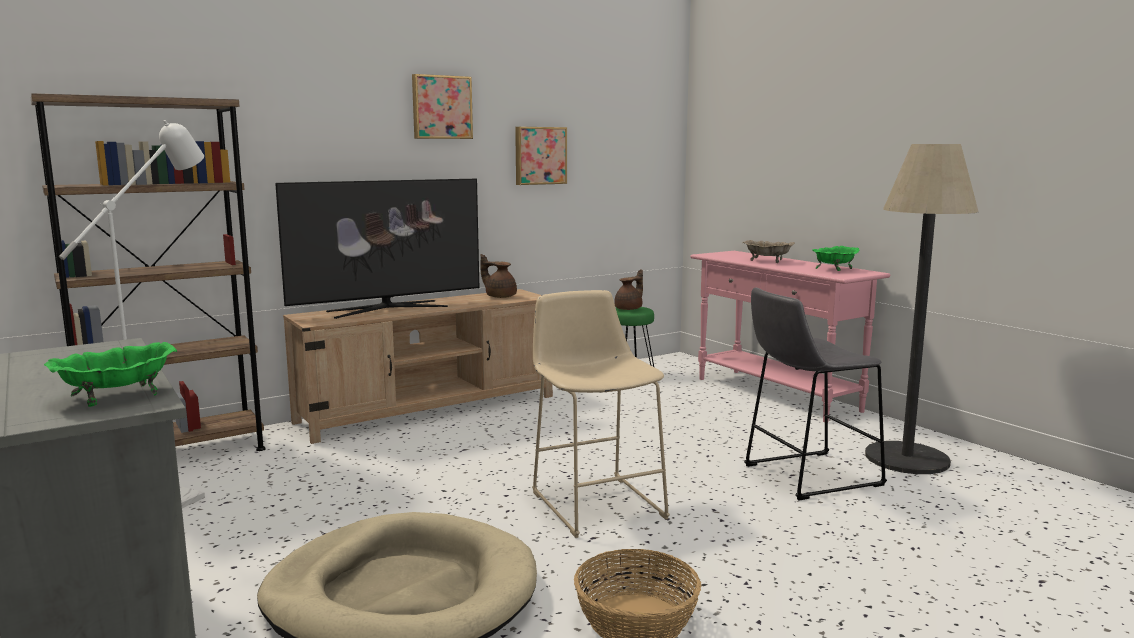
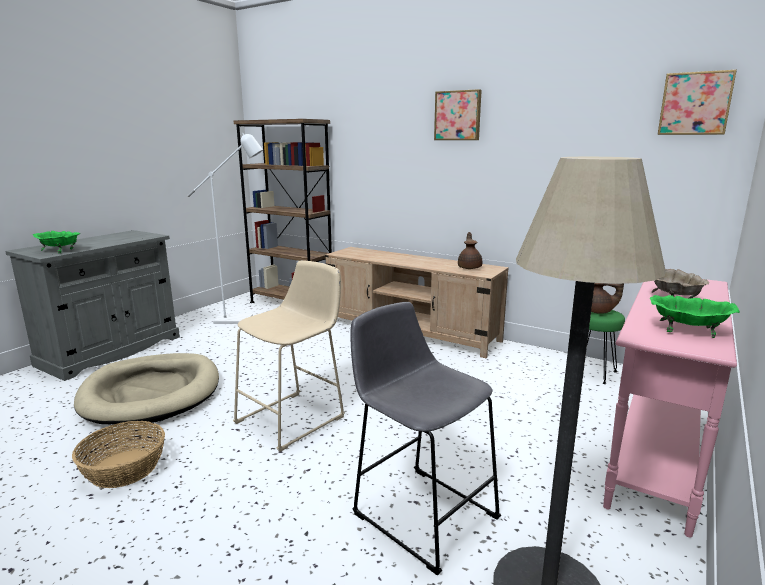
camera: 65 degrees right, 5 degrees up
(386, 309) = (390, 256): television -> none
(539, 155) = (543, 155): picture -> picture (695, 104)

